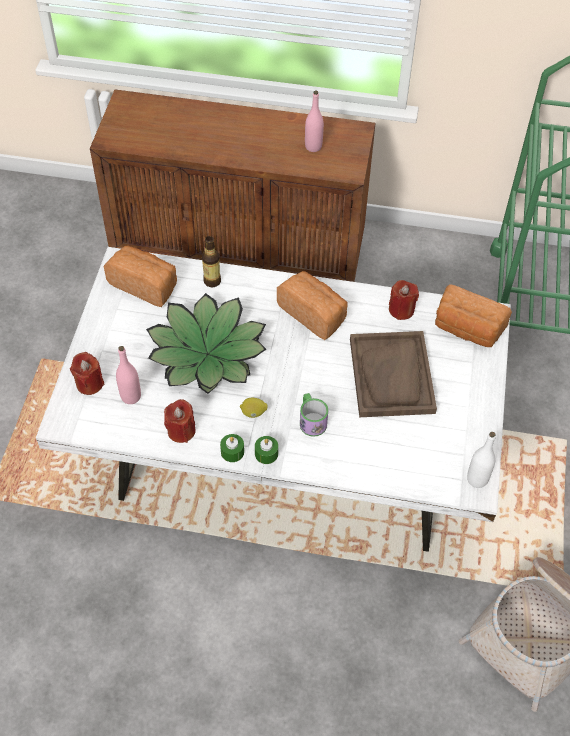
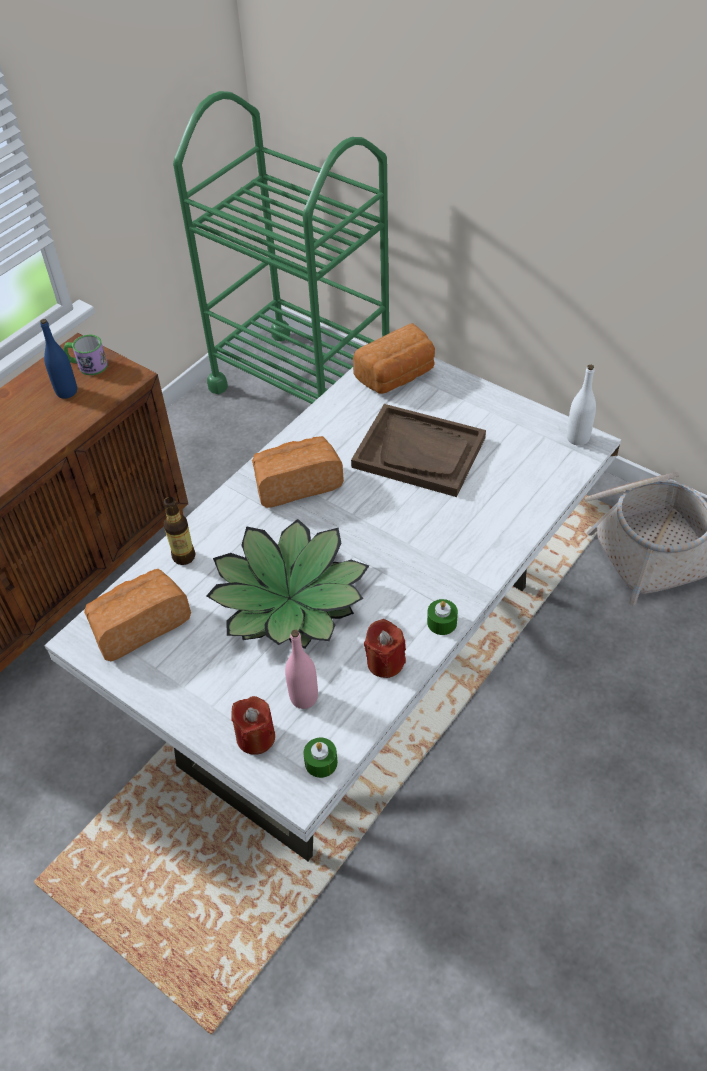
camera: 60 degrees left, 5 degrees down
(253, 413) = (399, 584): lemon -> none
(266, 454) = (461, 592): green candle -> green candle (321, 762)
(311, 420) = (438, 537): mug -> mug (87, 365)
(313, 147) = (66, 392): pink bottle -> blue bottle
(401, 310) = (340, 413): red candle -> none

